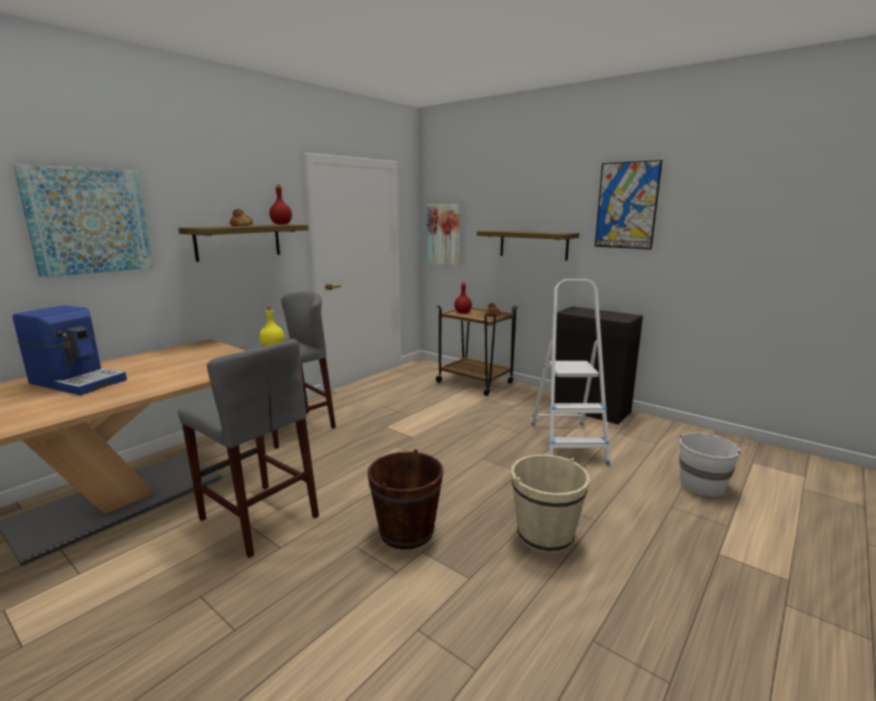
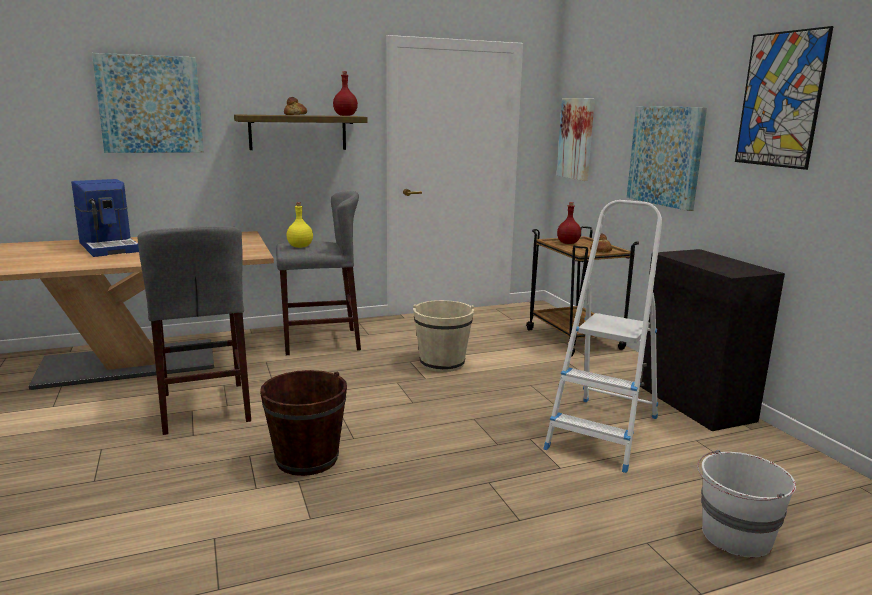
camera: 30 degrees right, 0 degrees up
(533, 244) = (665, 156): shelf -> picture
(545, 535) = (438, 512): beige bucket -> beige bucket (442, 363)

